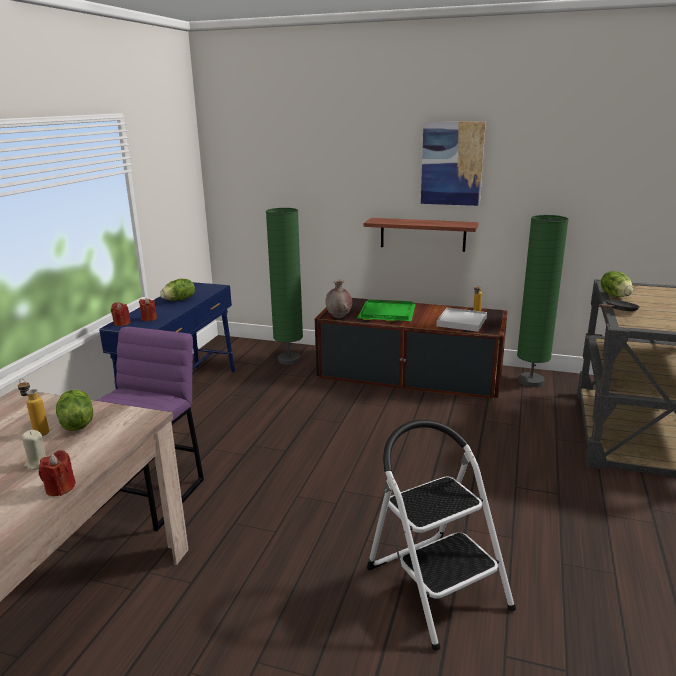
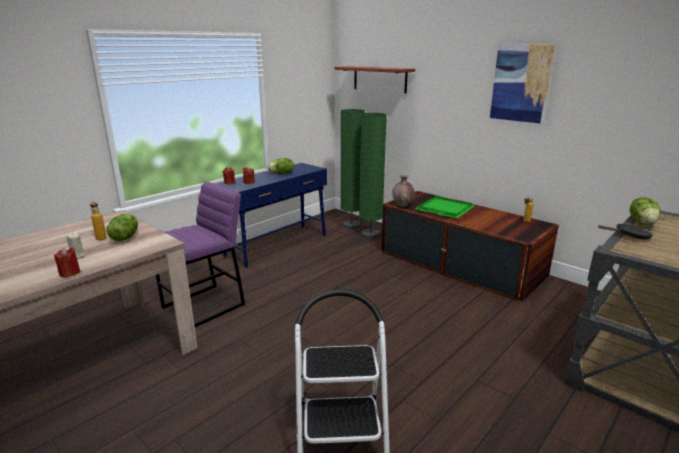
camera: 25 degrees right, 0 degrees up
(422, 234) = (489, 145): shelf -> shelf (379, 79)
(461, 322) = (503, 227): white tray -> none
(531, 381) = (567, 294): green floor lamp -> green floor lamp (351, 225)

